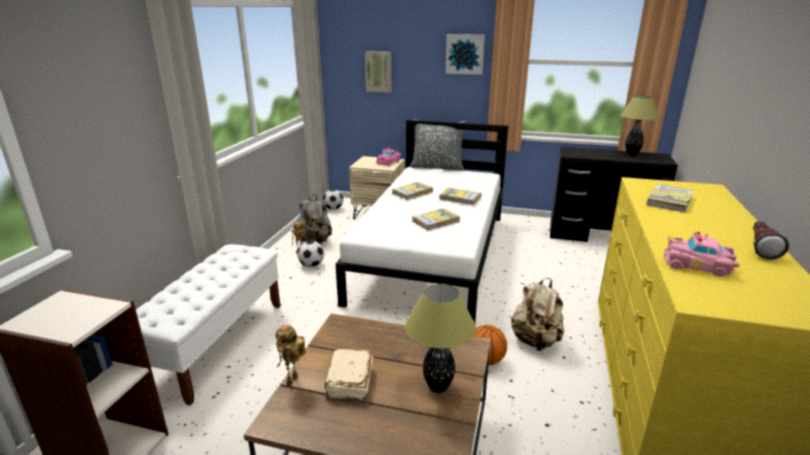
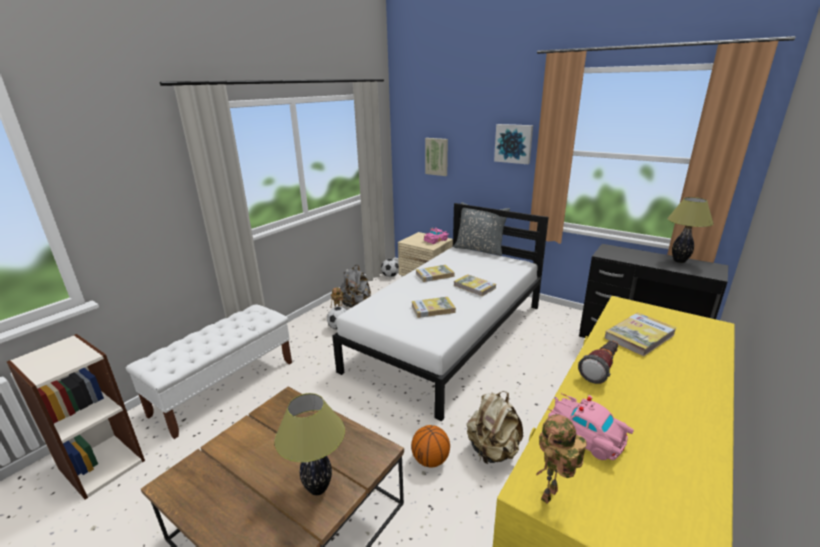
camera: 20 degrees right, 0 degrees up
(293, 382) = (210, 448): toy robot -> toy robot (551, 497)
(349, 382) = (250, 461): beige book -> none
(760, 248) = (697, 428): flashlight -> flashlight (601, 369)

